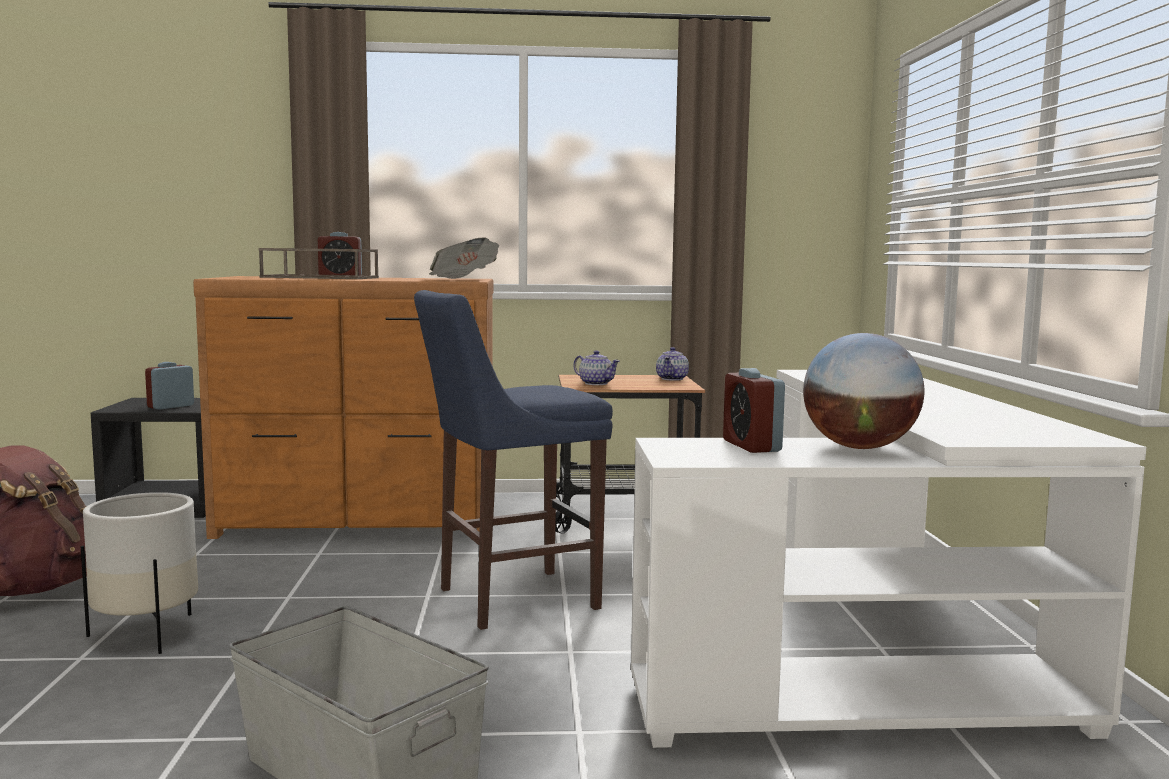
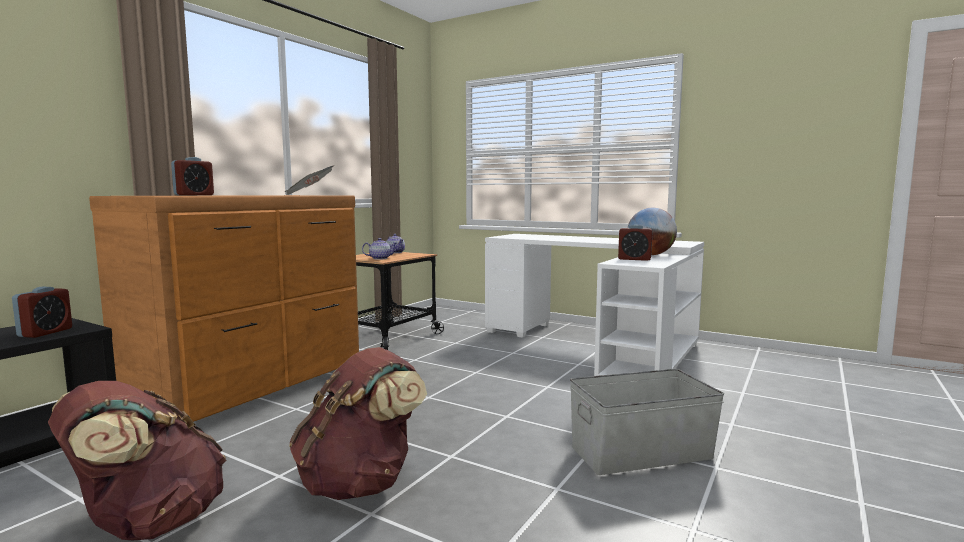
camera: 55 degrees left, 0 degrees up
(147, 634) = (360, 483): white planter -> brown backpack
(171, 406) = (45, 332): alarm clock -> alarm clock turned 150 degrees counterclockwise
(318, 278) = (208, 195): brown tray -> none
(510, 599) = (464, 382): blue stool -> none

